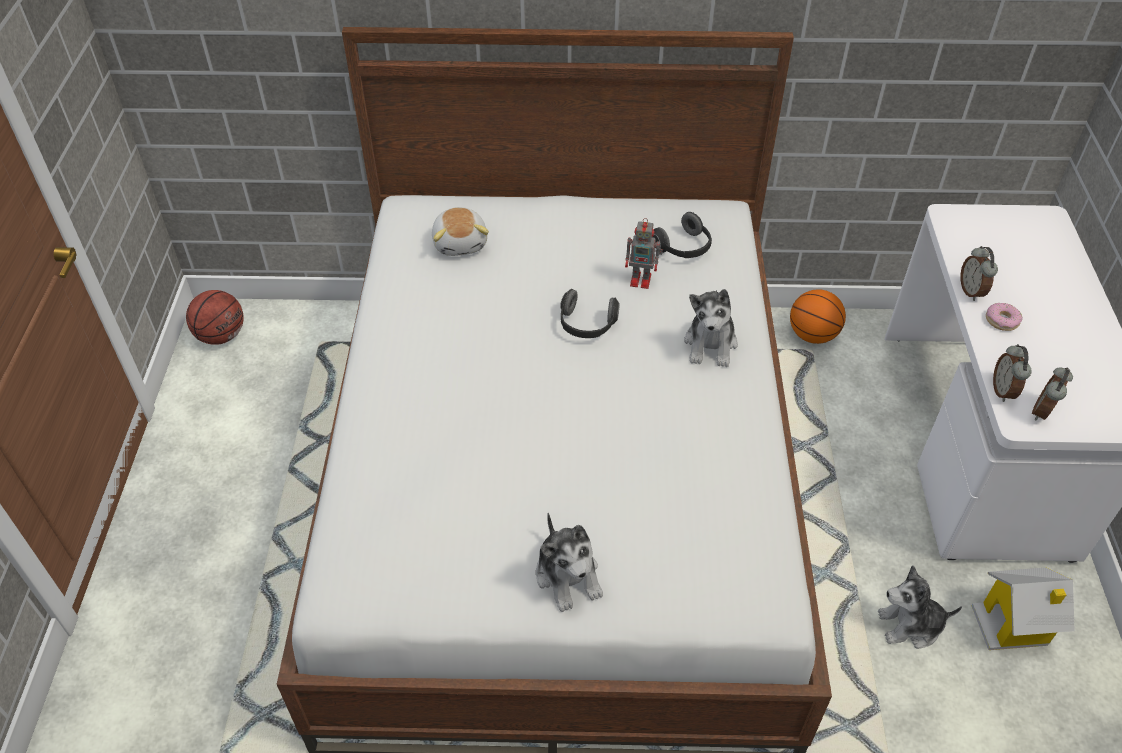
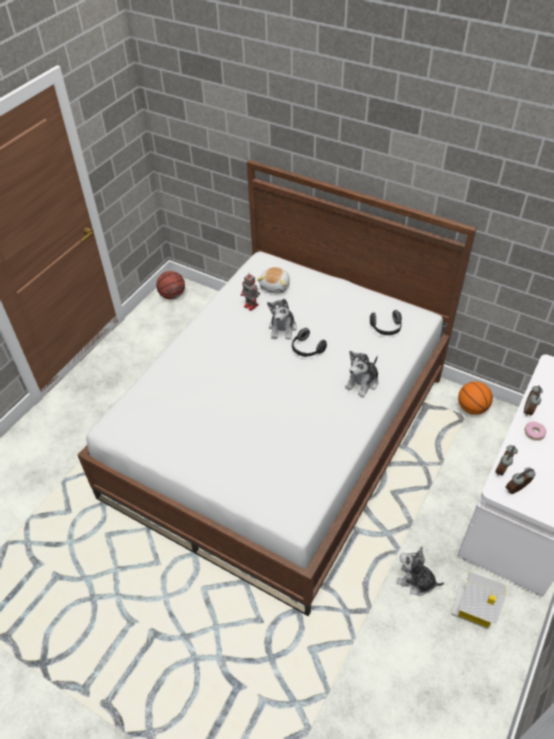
camera: 30 degrees right, 0 degrees up
(568, 575) = (213, 461): plush toy -> plush toy (282, 328)
(642, 280) = (351, 337): toy robot -> toy robot (251, 306)

